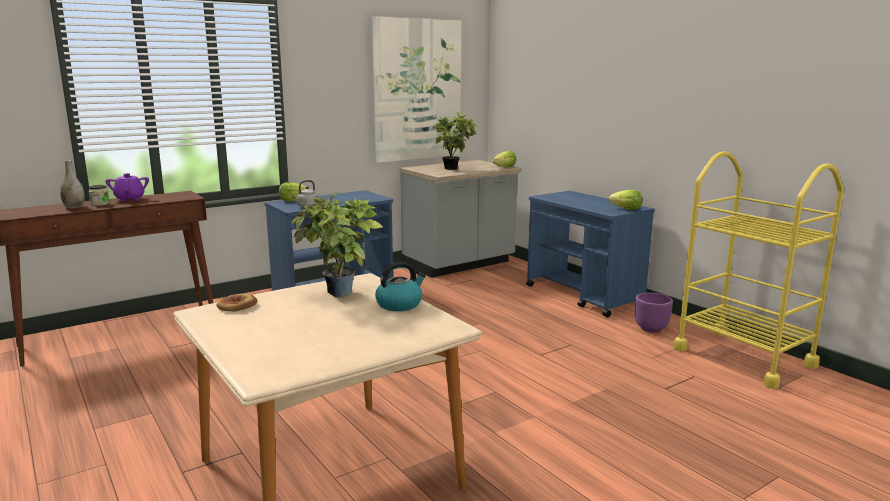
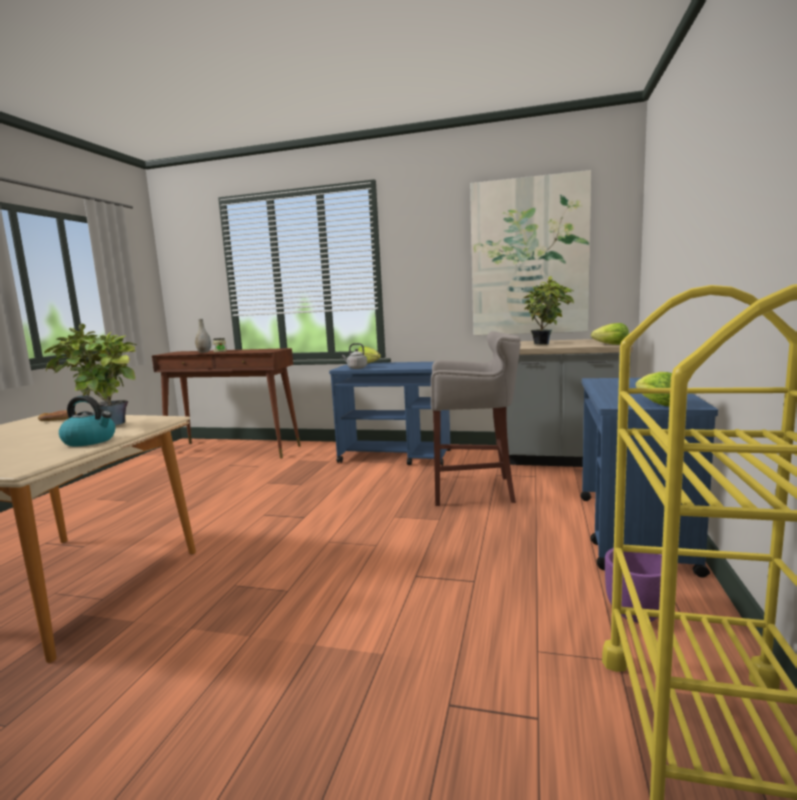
camera: 50 degrees right, 5 degrees down
(130, 199) = (242, 350): purple teapot -> none
(456, 299) = (475, 490): none -> grey stool

